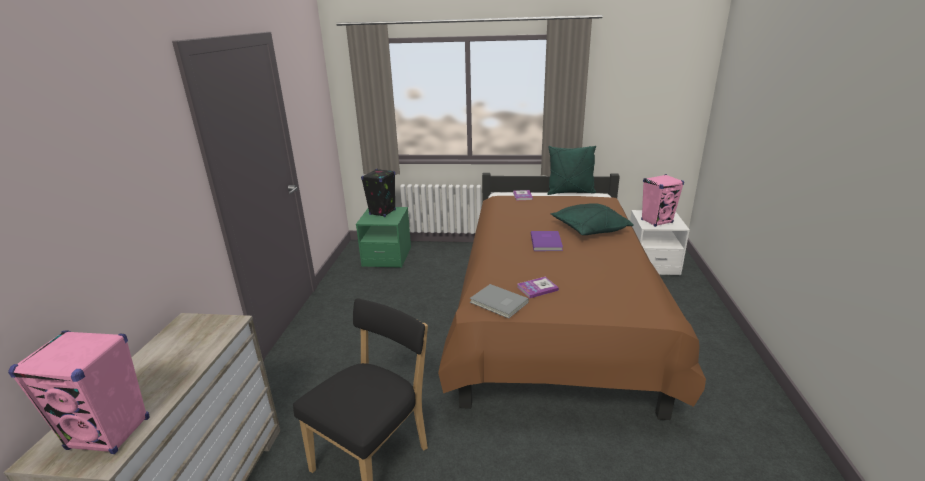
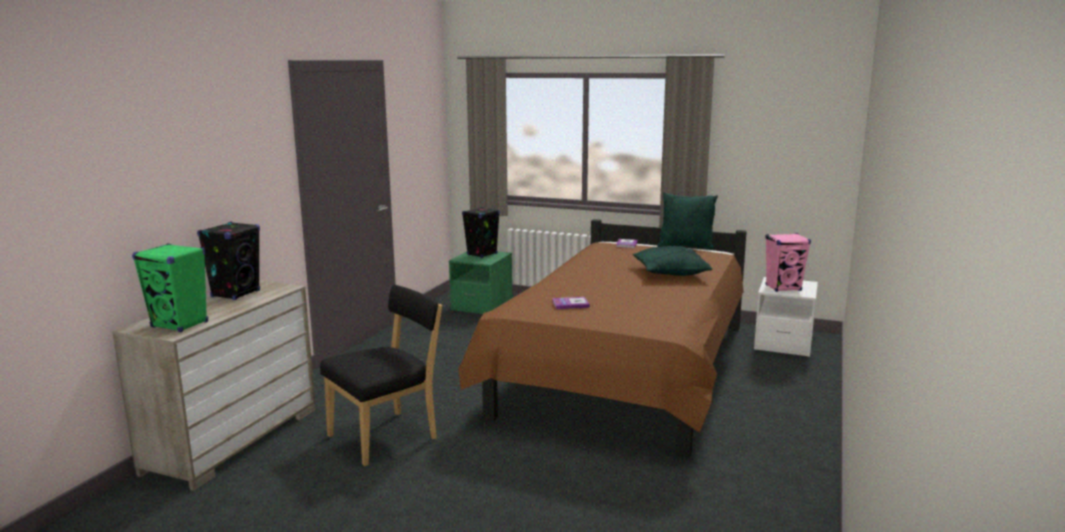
camera: 15 degrees right, 10 degrees down
(109, 433) = (180, 325): pink speaker -> green speaker
(169, 346) = (236, 294): none -> black speaker
(498, 303) = (524, 309): grey book -> none
(547, 242) = (614, 277): purple book -> none

